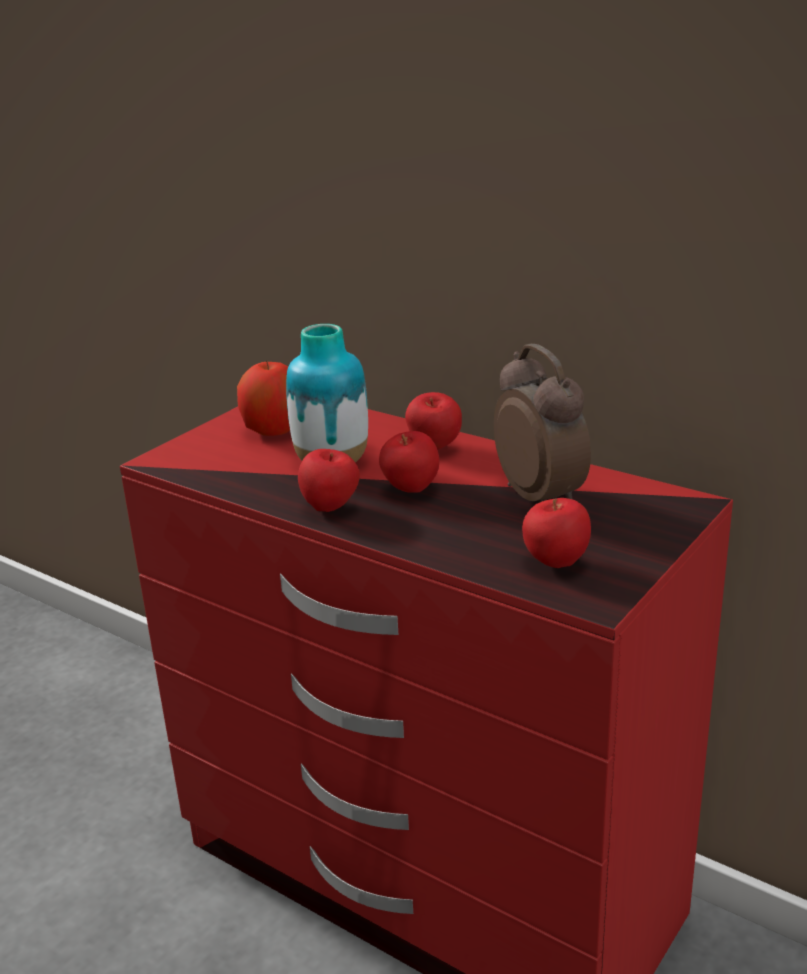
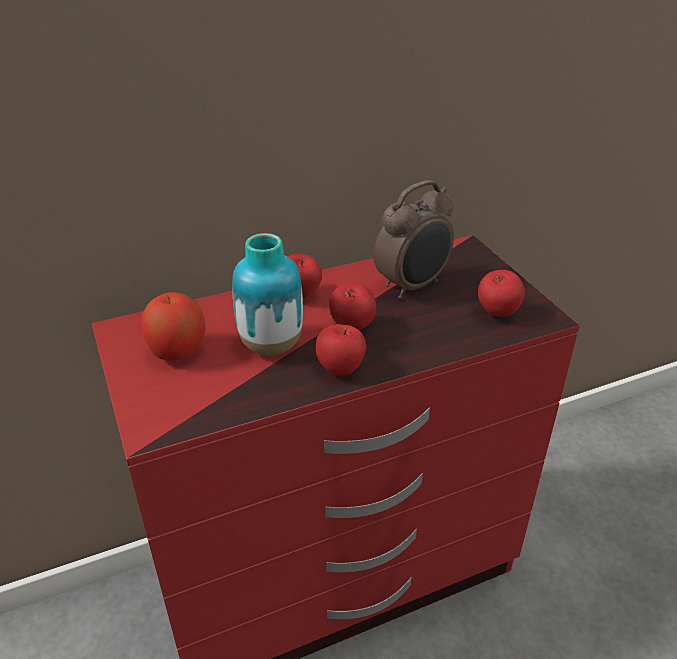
camera: 60 degrees left, 10 degrees up
(541, 497) = (413, 286): alarm clock -> alarm clock turned 135 degrees clockwise

